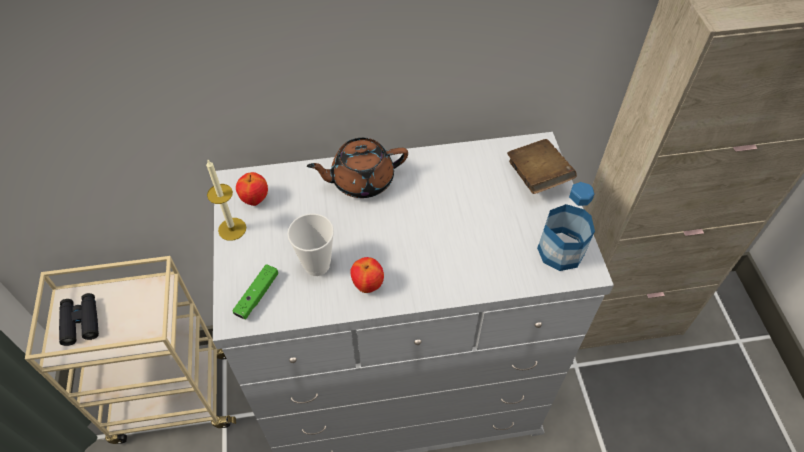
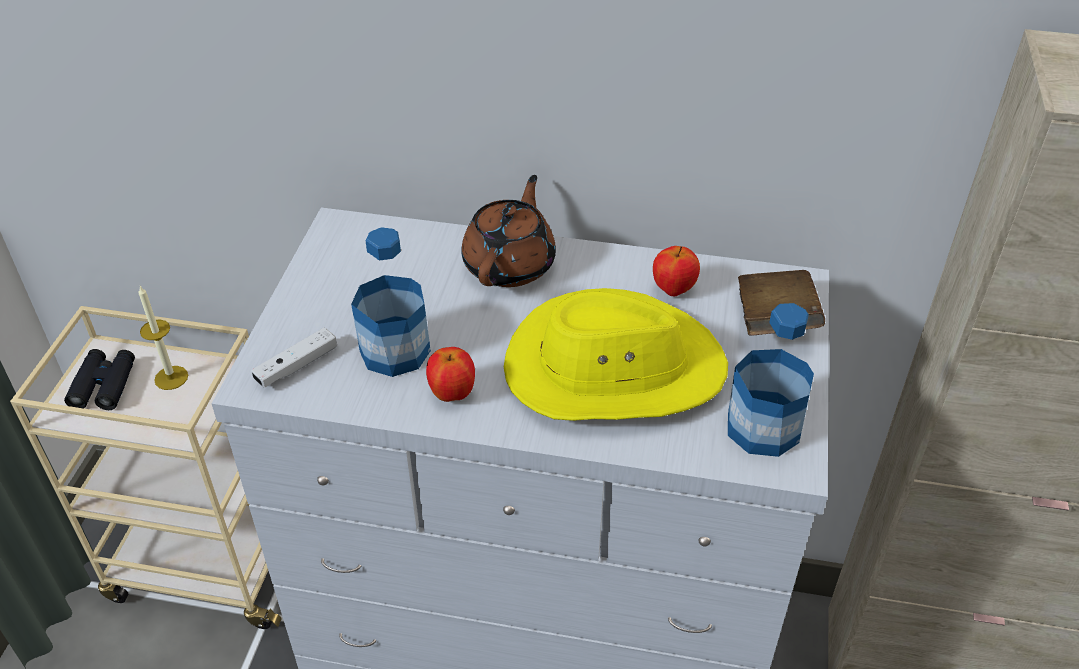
camera: 20 degrees right, 10 degrees down
(232, 229) = (307, 279): candle -> candle (171, 378)
(255, 200) = (355, 253): apple -> apple (673, 290)
(257, 295) = (296, 366): green game controller -> white game controller
(317, 265) = (395, 351): cup -> bottle
(361, 180) = (510, 264): brown teapot -> brown teapot turned 105 degrees clockwise
(457, 237) = (613, 368): none -> yellow hat

